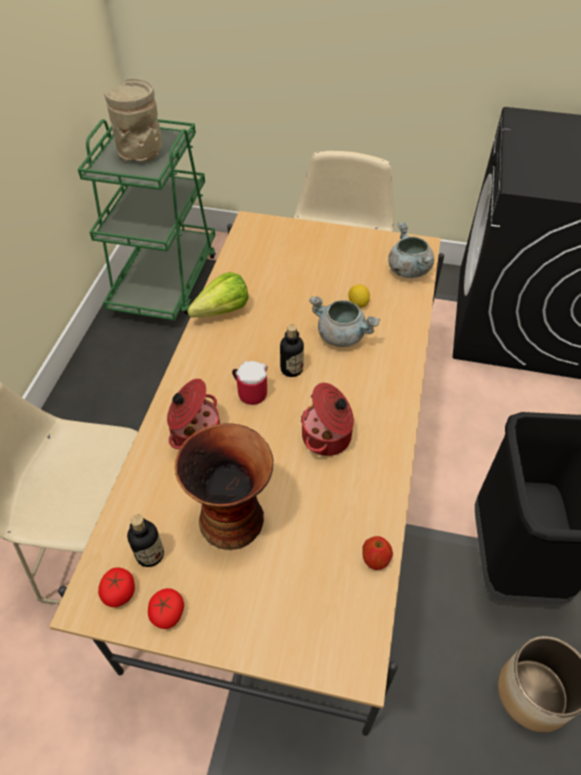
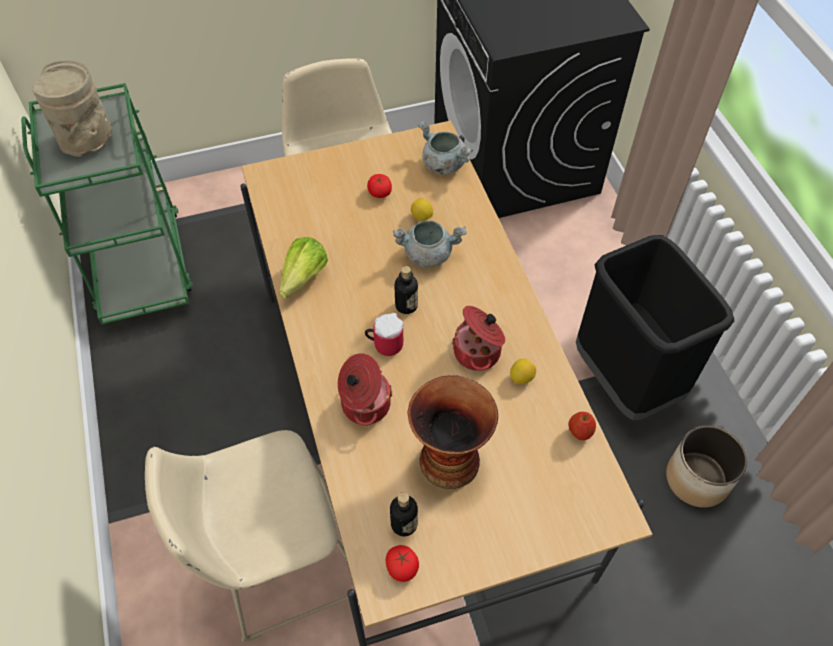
camera: 30 degrees left, 5 degrees up
(167, 613) = (453, 560): tomato -> tomato (379, 192)
(352, 479) = (521, 377): none -> lemon

